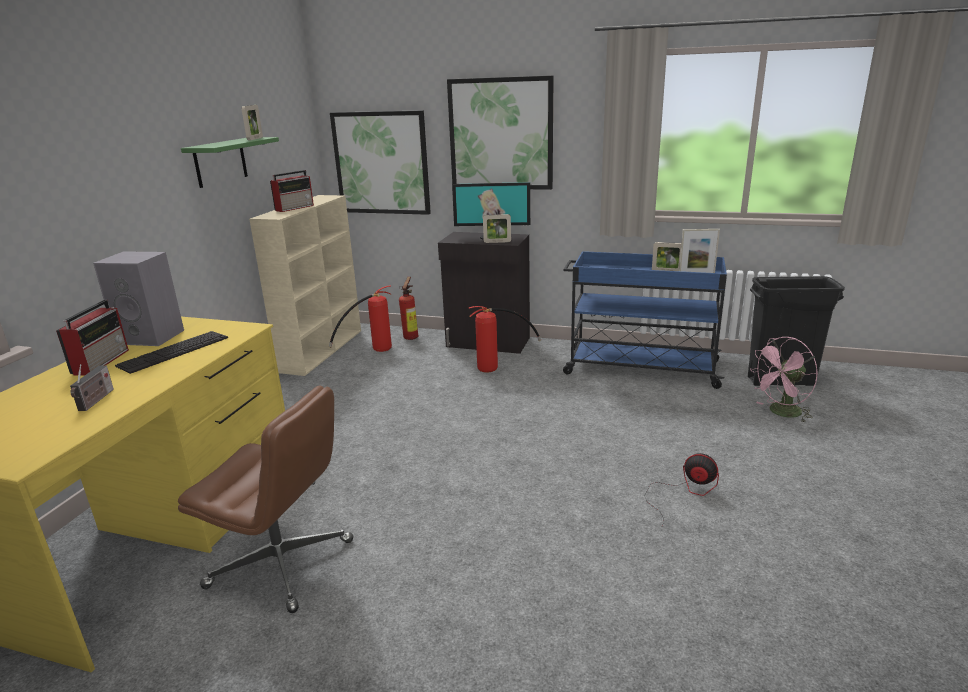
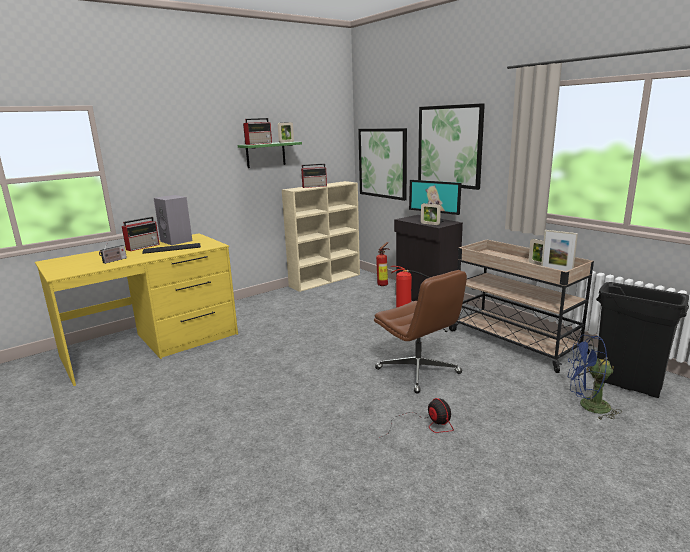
camera: 35 degrees right, 5 degrees down
(218, 144) = (259, 143): none -> radio
(283, 564) = (178, 374): brown office chair -> brown office chair (419, 371)
(372, 351) = (350, 287): fire extinguisher -> none
(639, 368) = (512, 341): blue cart -> beige cart
(781, 413) = (588, 406): pink fan -> blue fan

